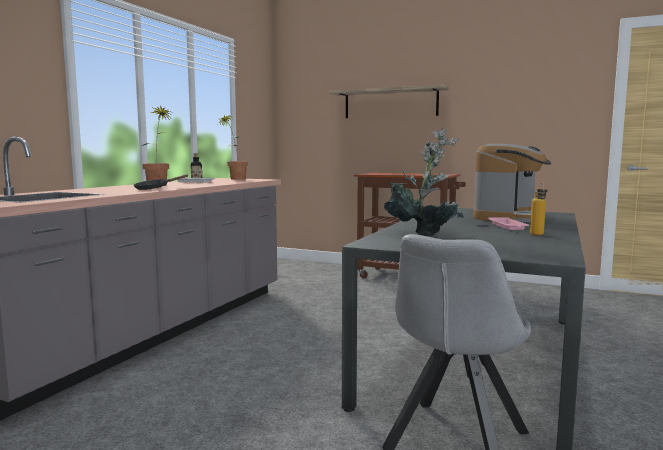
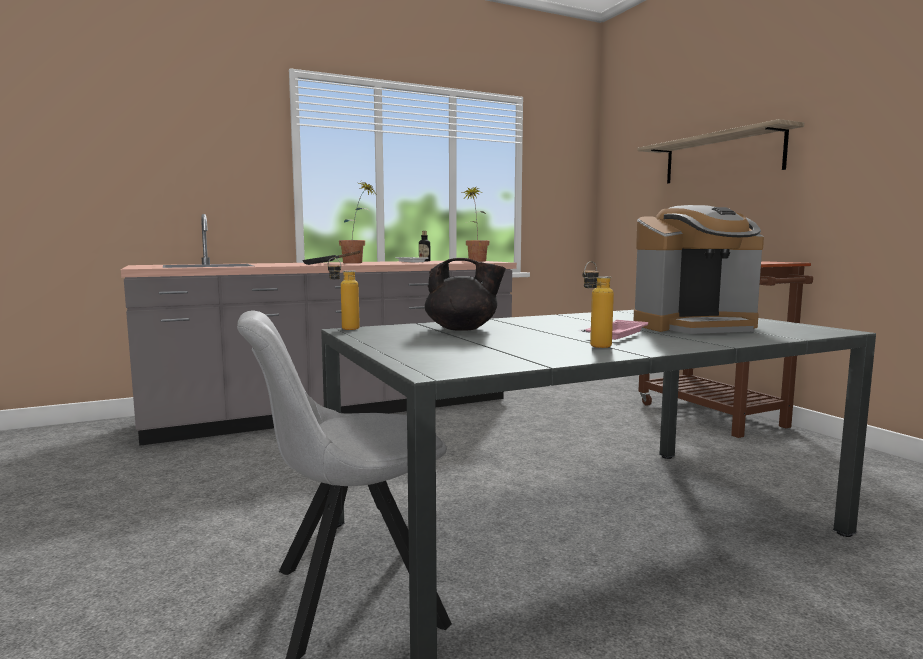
camera: 40 degrees right, 0 degrees up
(357, 243) = (344, 328): none -> bottle
(424, 234) = (463, 329): potted plant -> black teapot

